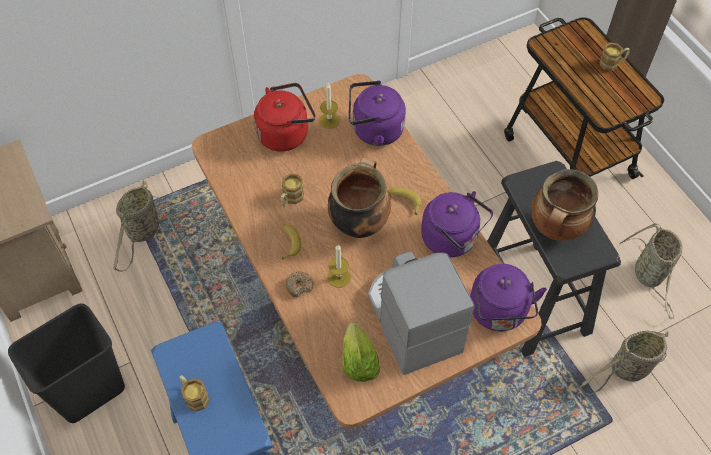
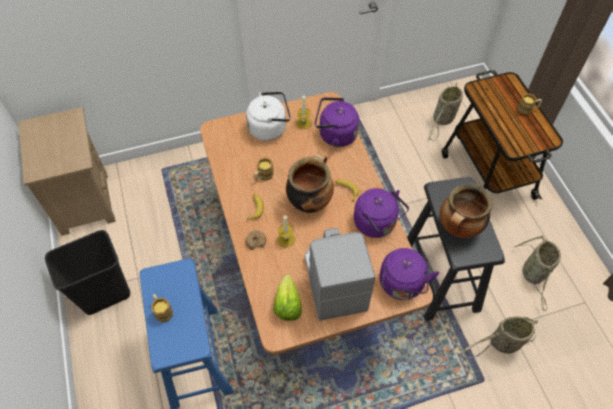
camera: 10 degrees right, 0 degrees up
(142, 233) = (165, 186): basket -> basket (442, 120)
(286, 133) = (270, 128): red kettle -> white kettle

